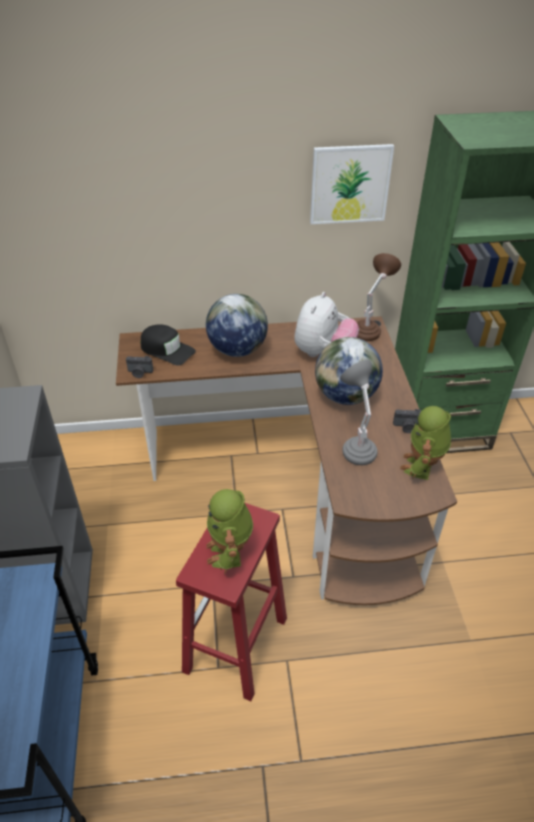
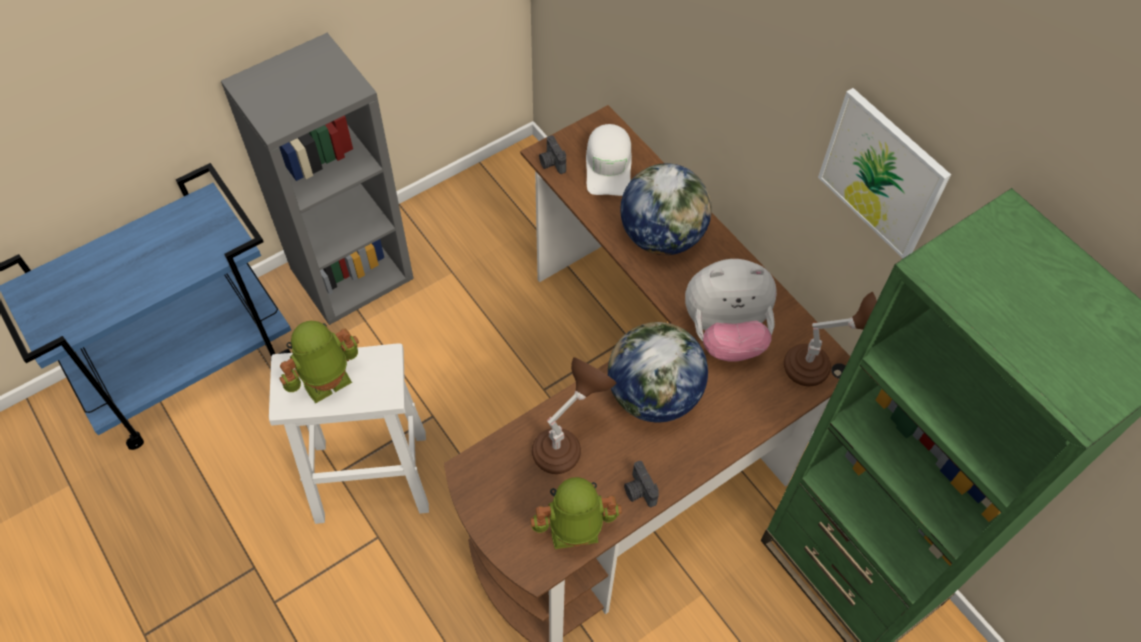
camera: 60 degrees right, 15 degrees up
(167, 350) = (609, 166): black cap -> white cap
(235, 646) = (369, 477): red stool -> white stool
(356, 445) = (567, 443): grey table lamp -> brown table lamp

